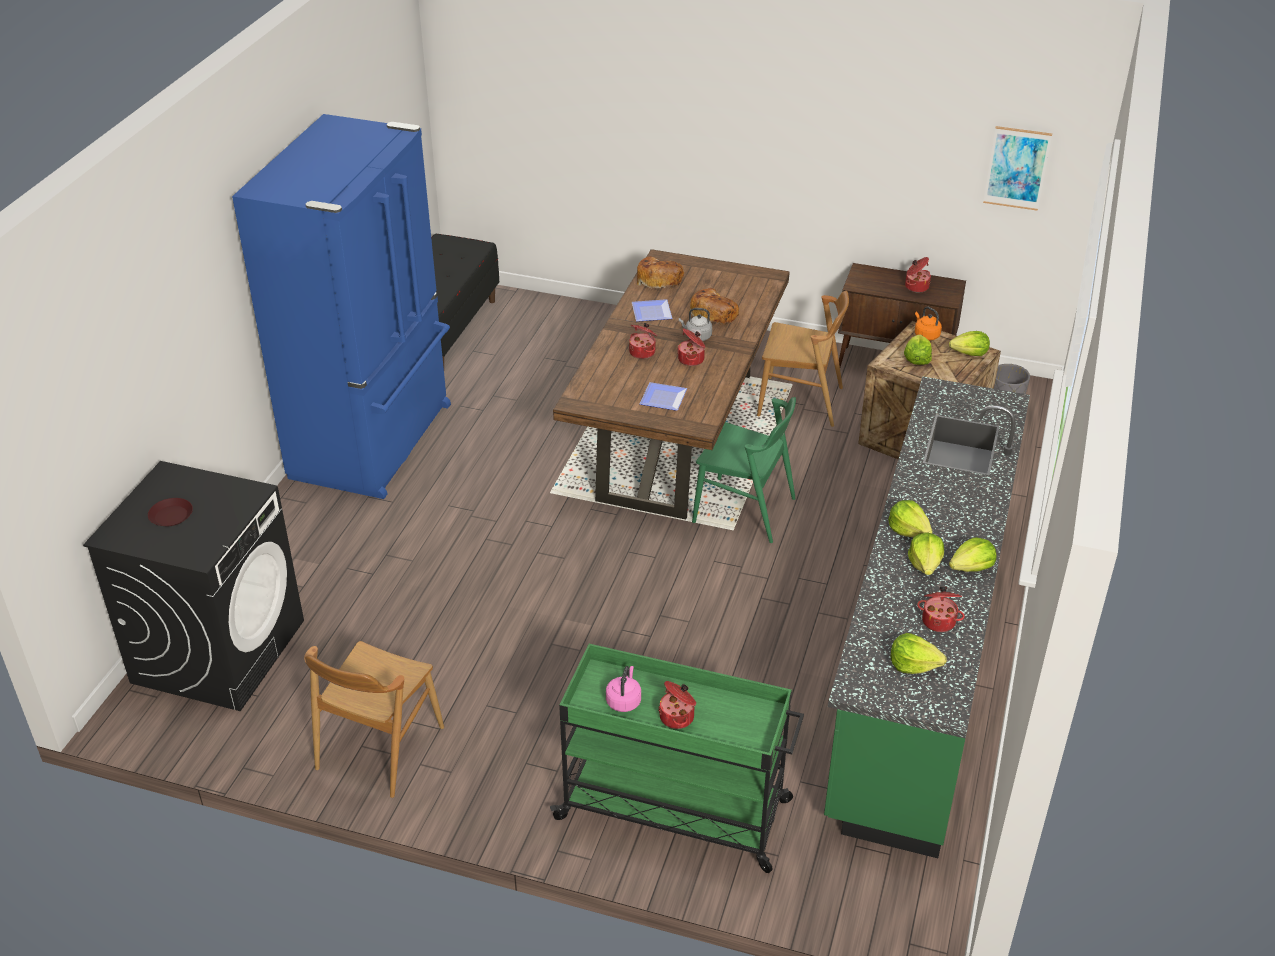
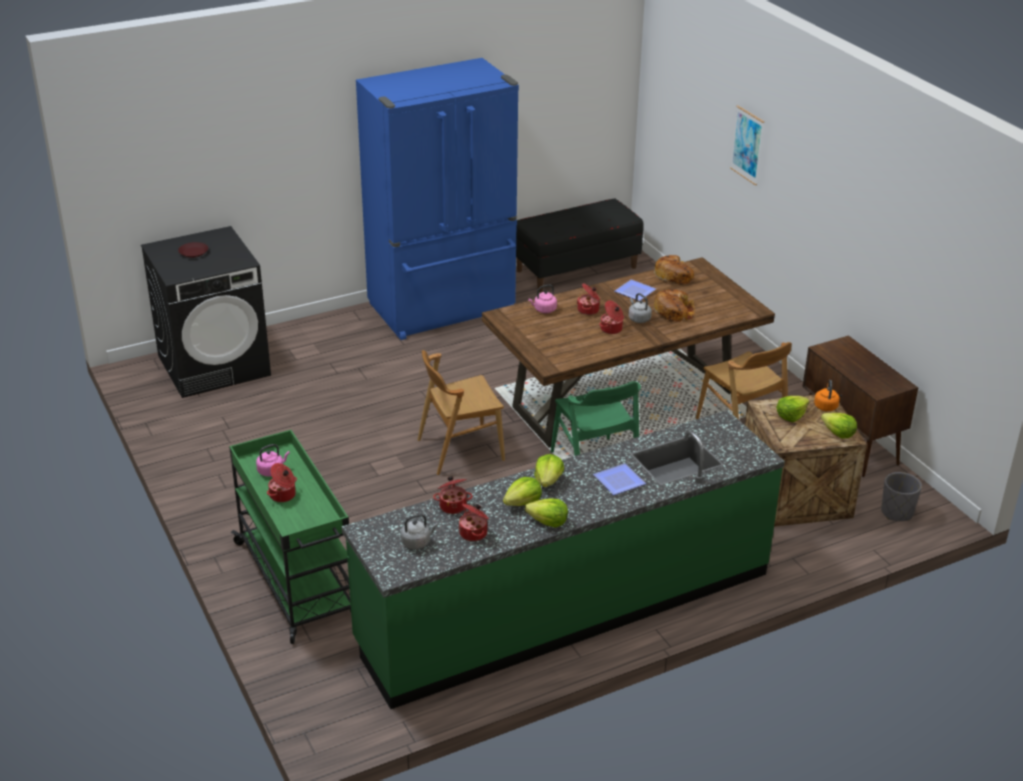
camera: 45 degrees right, 5 degrees down
(379, 748) = (212, 455): brown chair -> brown chair (460, 449)
(604, 374) = (544, 310): none -> pink kettle
(664, 399) = (554, 341): plate -> plate (618, 482)
(913, 664) = (417, 542): lettuce -> grey kettle
(916, 286) = (869, 372): cooking pot -> cooking pot (453, 505)
(1017, 168) = (963, 293): picture -> picture (747, 145)

